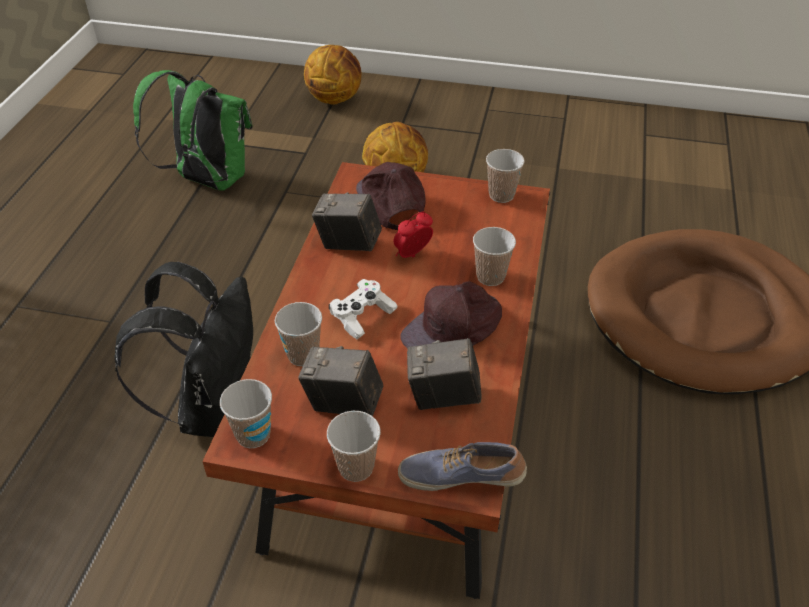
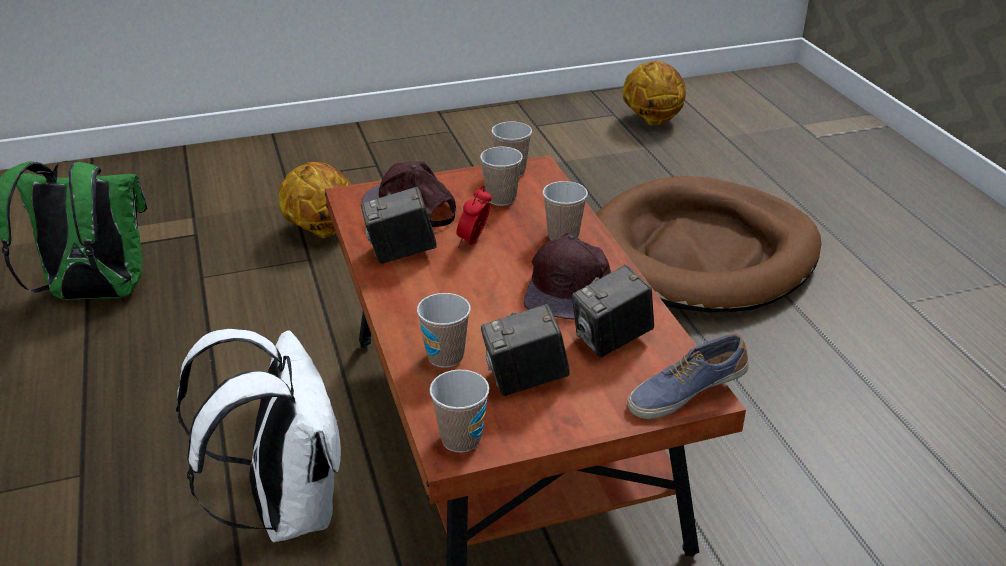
camera: 30 degrees left, 10 degrees down
(213, 406) = (285, 507): black backpack -> white backpack
(335, 98) = (189, 175): basketball -> basketball (651, 120)
(356, 467) = (586, 424): cup -> cup (501, 199)
(362, 316) = (473, 306): white game controller -> none

